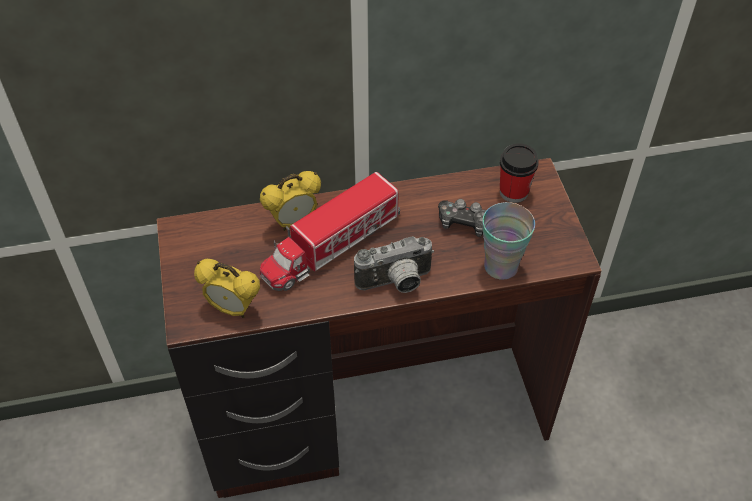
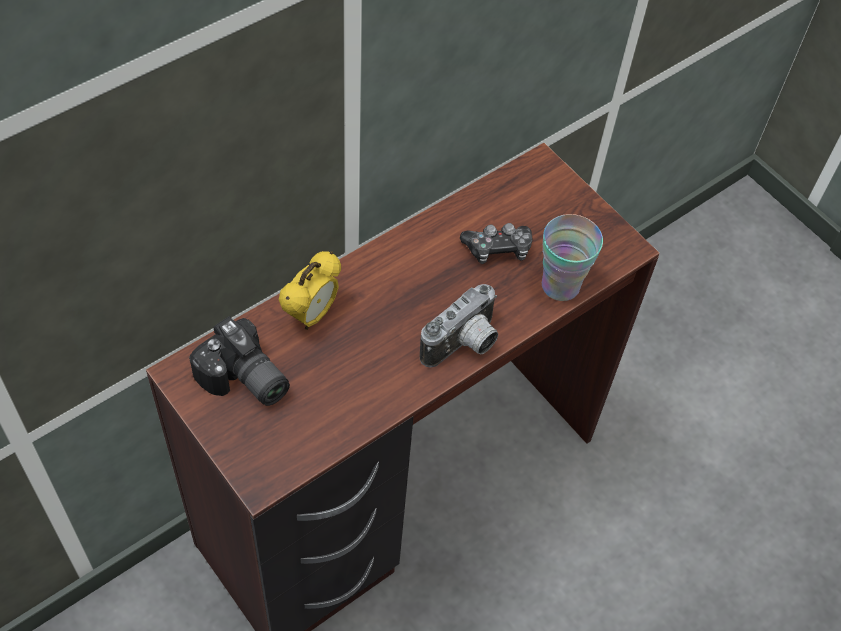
camera: 30 degrees left, 5 degrees up
(217, 250) = (243, 381): none -> camera
(233, 309) = (304, 443): alarm clock -> none
(331, 245) = (369, 327): toy truck -> none
(513, 192) = (528, 195): cup -> none

